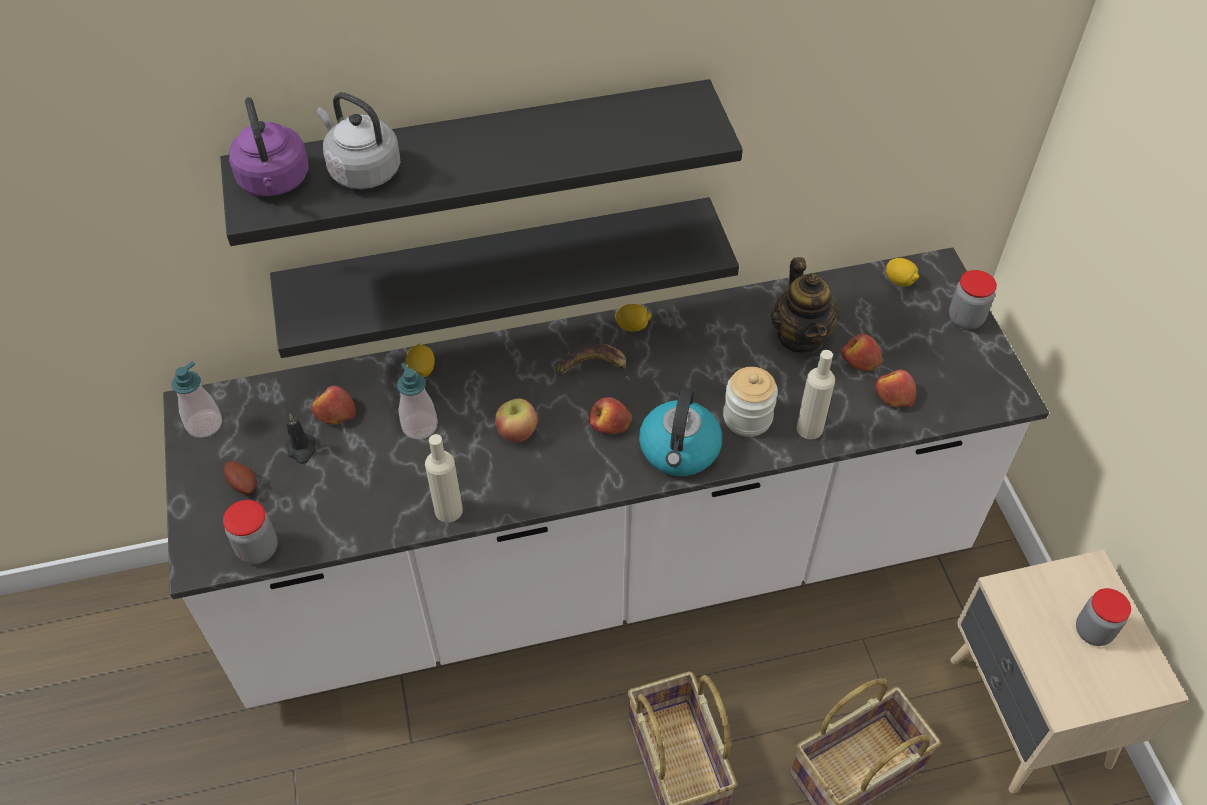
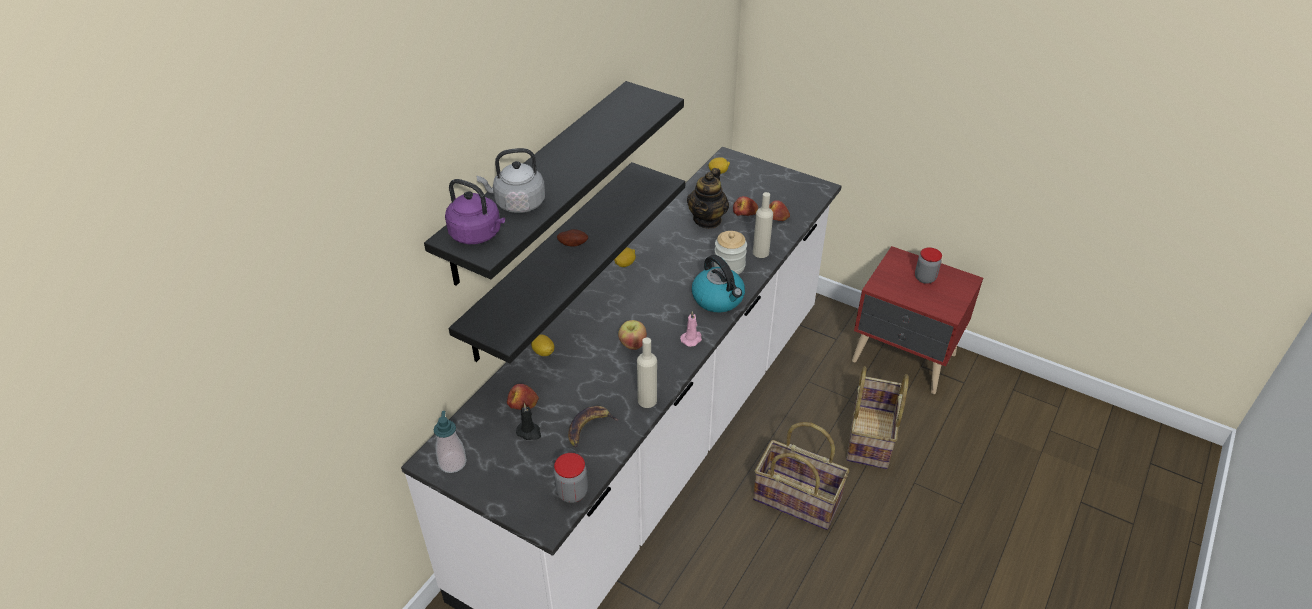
camera: 45 degrees left, 10 degrees down
(243, 484) = (519, 471): potato -> potato (573, 243)
(419, 426) = (579, 376): soap dispenser -> none
(586, 476) = (692, 339): none -> pink candle
(593, 366) = (630, 292): banana -> banana (589, 427)
(610, 423) = (672, 310): apple -> none
(801, 337) = (707, 220): teapot -> teapot turned 75 degrees clockwise
(965, 318) = (764, 170): jar -> none
(1026, 715) = (904, 360): beige nightstand -> red nightstand

